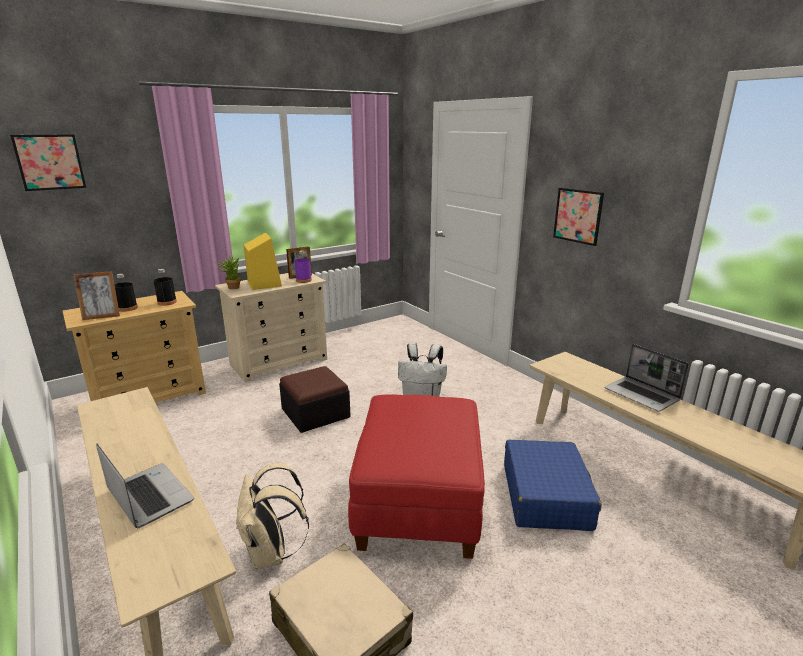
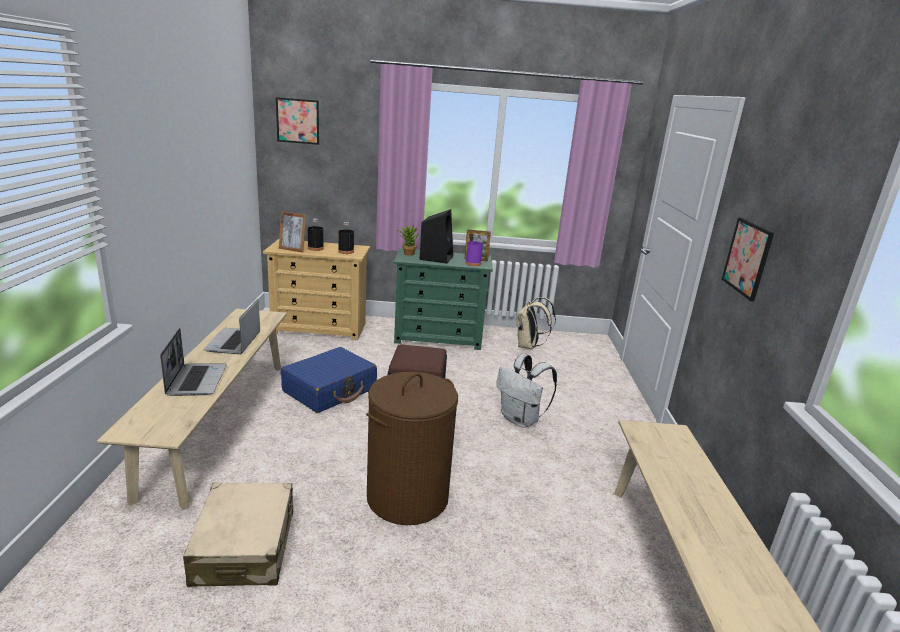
camera: 35 degrees right, 0 degrees up
(264, 284) = (436, 257): yellow speaker -> black speaker
(271, 553) = (267, 471): beige backpack -> beige backpack (529, 346)
(279, 362) = (439, 337): beige dresser -> green dresser
(417, 502) = (407, 497): red ottoman -> brown laundry basket
(546, 495) = (530, 559): blue suitcase -> blue suitcase (330, 390)
(642, 395) = (709, 507): laptop -> laptop (234, 342)

